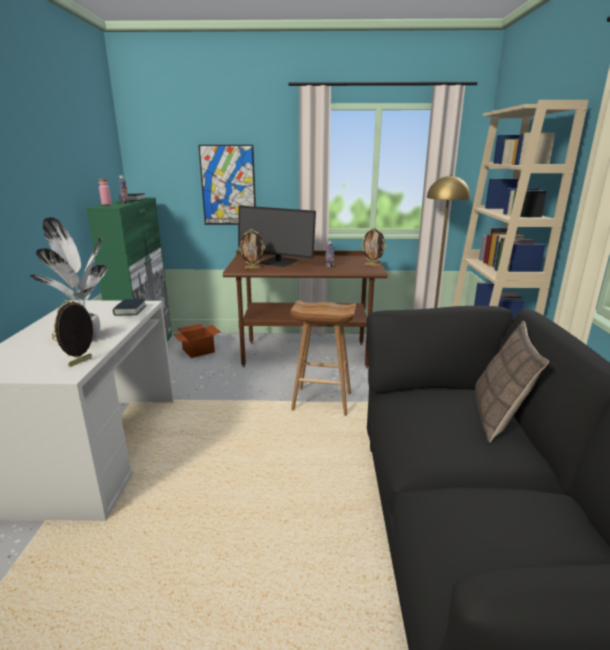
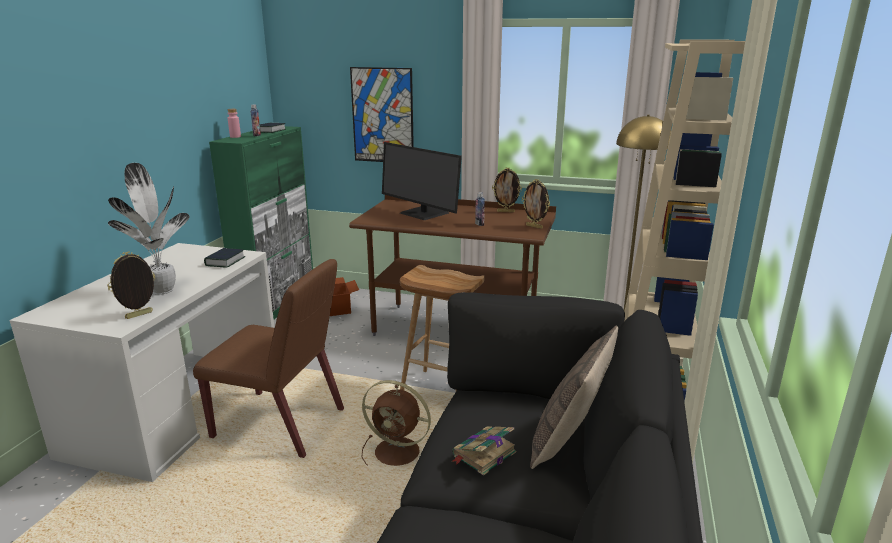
camera: 15 degrees right, 0 degrees up
(202, 448) = (281, 423): none -> brown chair
(252, 268) = (387, 219): picture frame -> picture frame (506, 211)
(317, 455) = (399, 452): none -> brown fan
(445, 438) = (483, 454): none -> book

